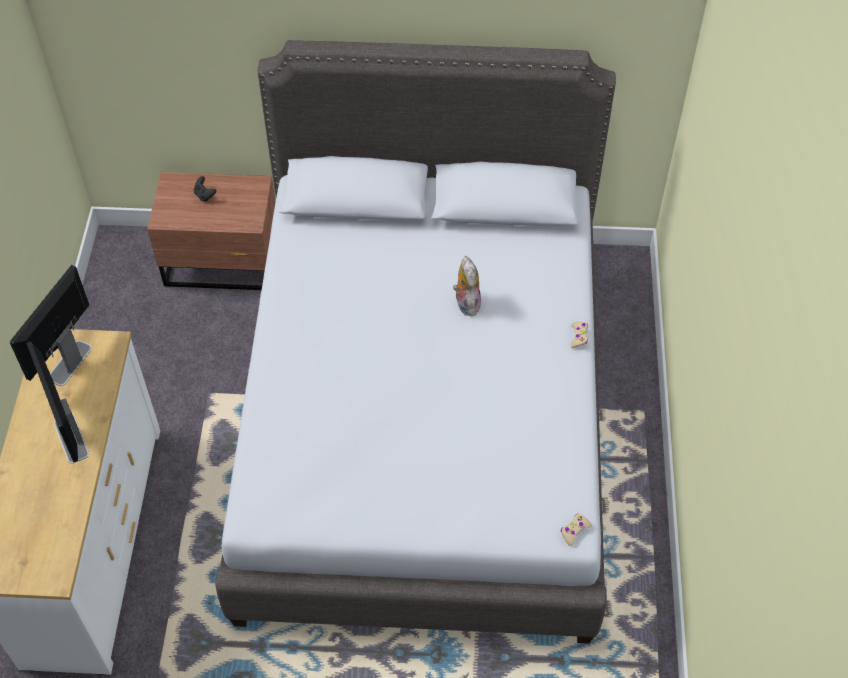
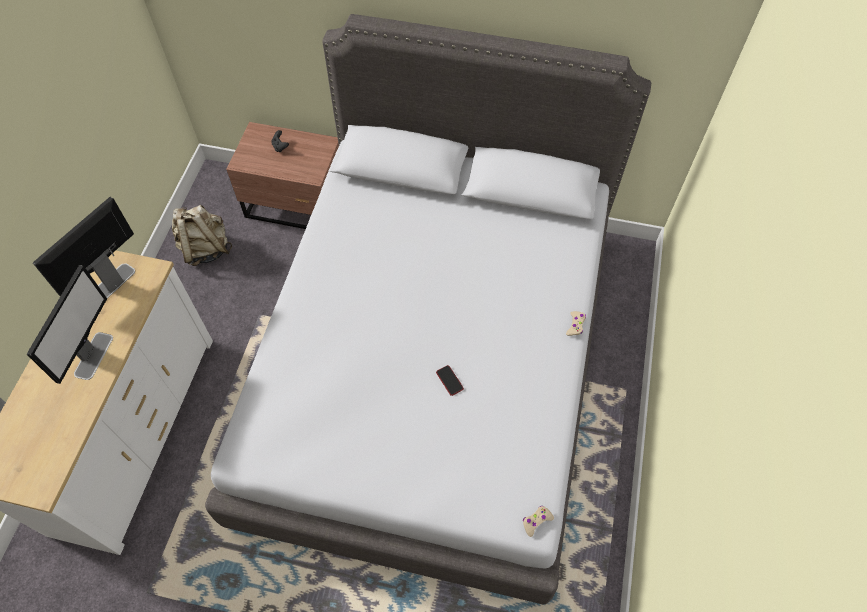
camera: 10 degrees right, 5 degrees up
(71, 439) = (94, 355): monitor -> monitor turned 150 degrees counterclockwise
(125, 328) = (205, 249): none -> beige backpack
(457, 411) = (449, 380): none -> phone
(466, 303) = (478, 277): plush toy -> none

